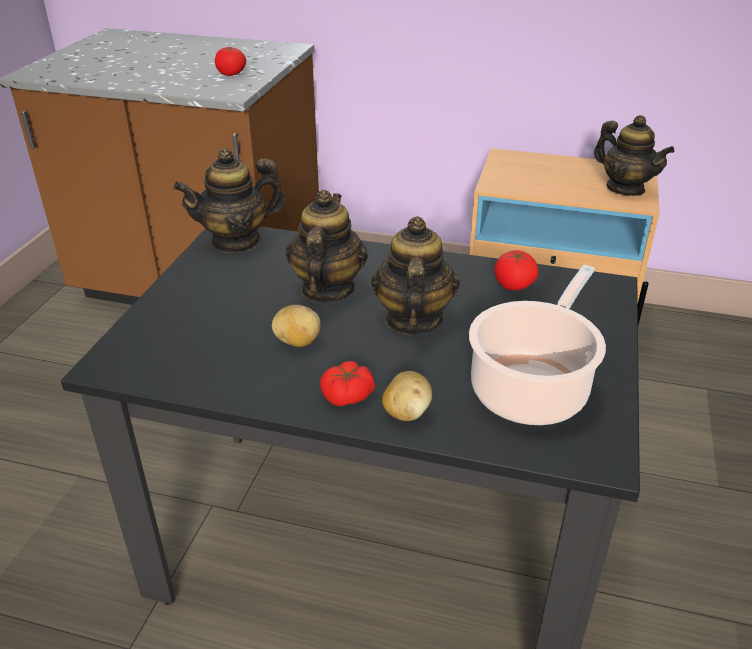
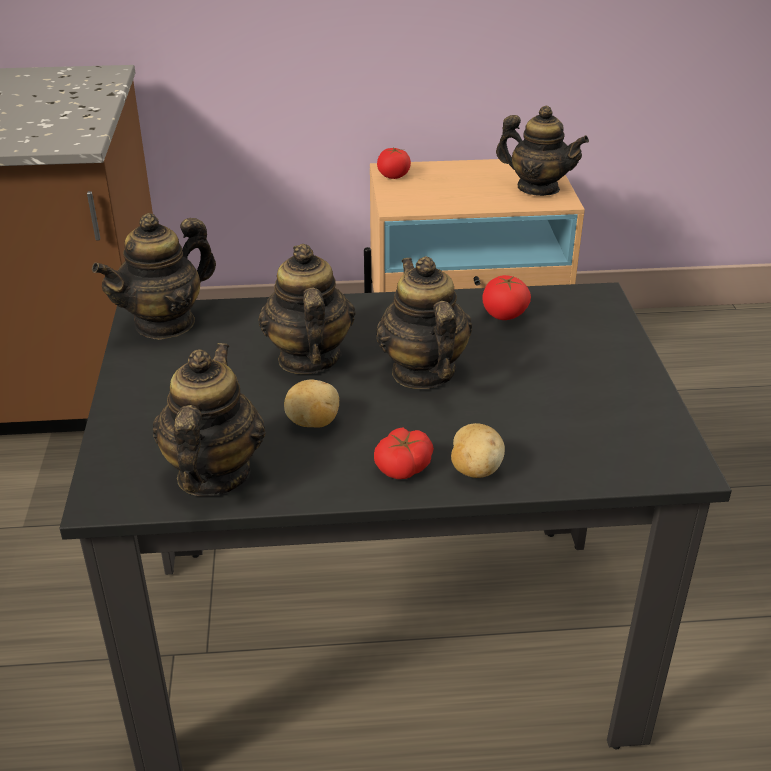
camera: 20 degrees left, 0 degrees up
(194, 366) = (213, 474): none -> teapot
(231, 74) = (57, 116): tomato -> tomato (393, 176)
(532, 387) = (582, 415): cooking pot -> none

